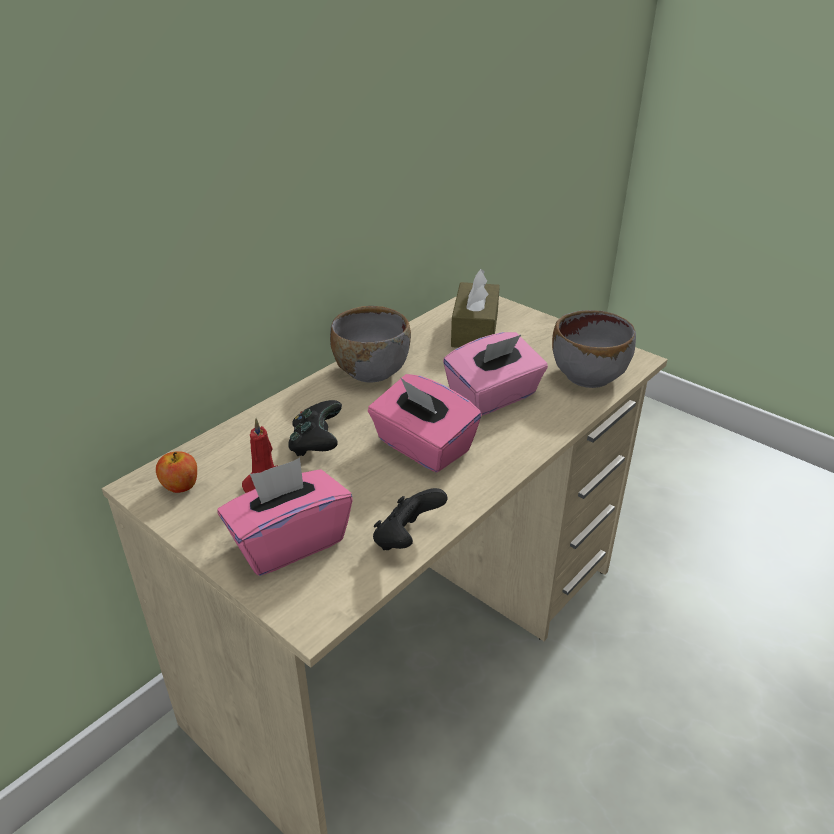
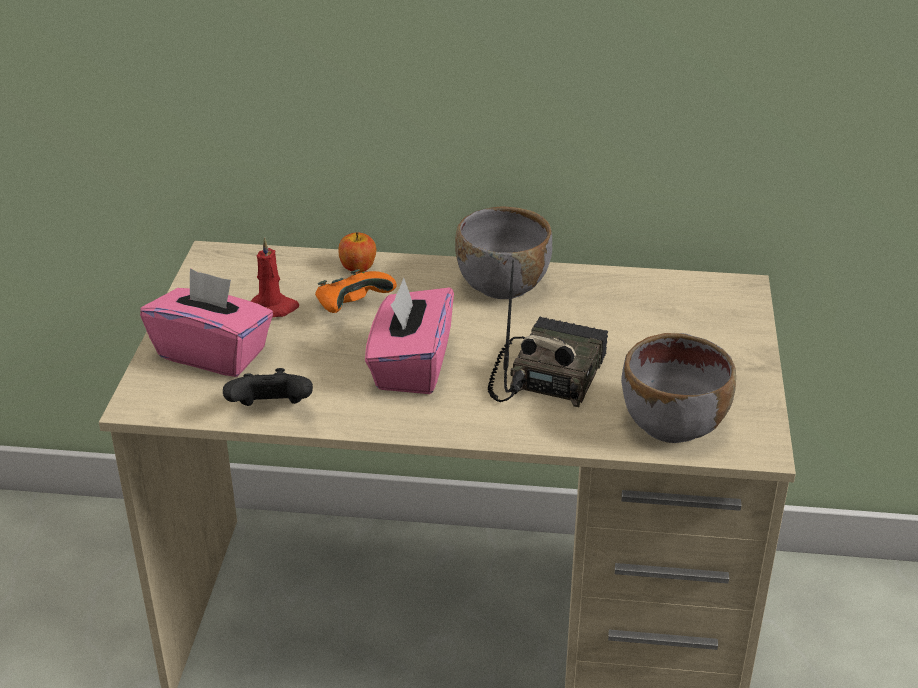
camera: 55 degrees right, 0 degrees up
(180, 486) = (229, 271): apple -> apple (358, 267)
(316, 443) = (353, 307): black game controller -> orange game controller
(475, 330) = (667, 313): brown tissue box -> none
(494, 397) = (547, 375): pink tissue box -> radio

